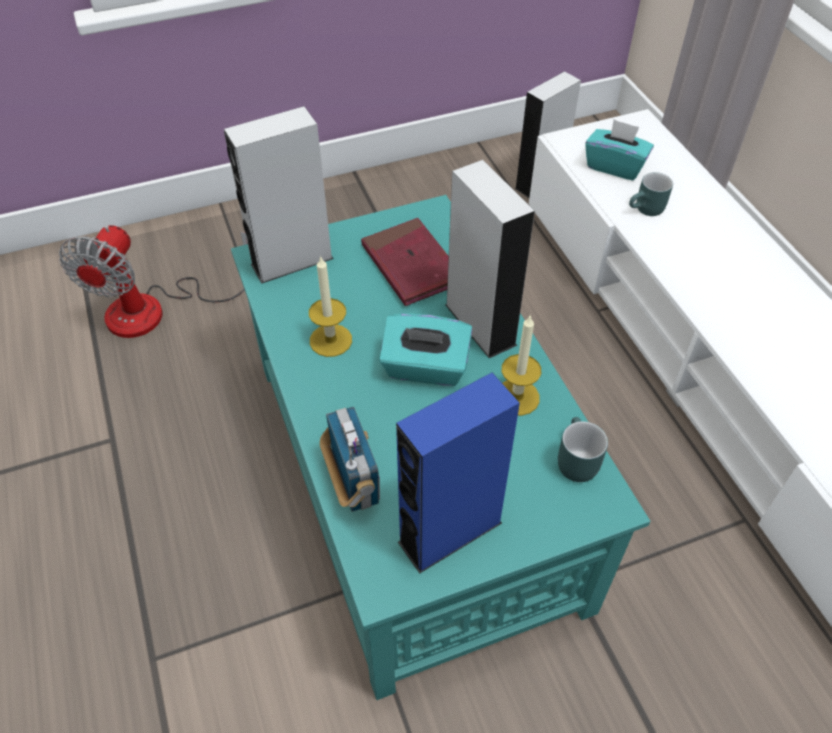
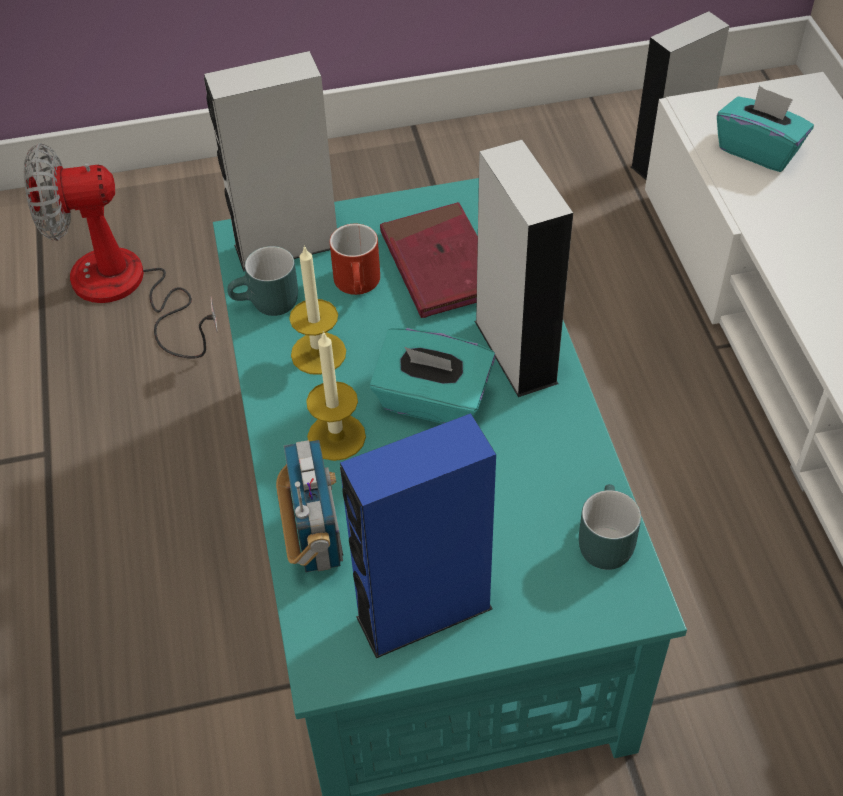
camera: 10 degrees right, 0 degrees up
(156, 310) = (125, 290): fan -> fan turned 60 degrees clockwise
(352, 286) = (359, 285): none -> red mug
(517, 397) = (544, 451): candle -> candle (336, 437)
(647, 210) = (791, 216): turquoise mug -> turquoise mug (268, 305)

